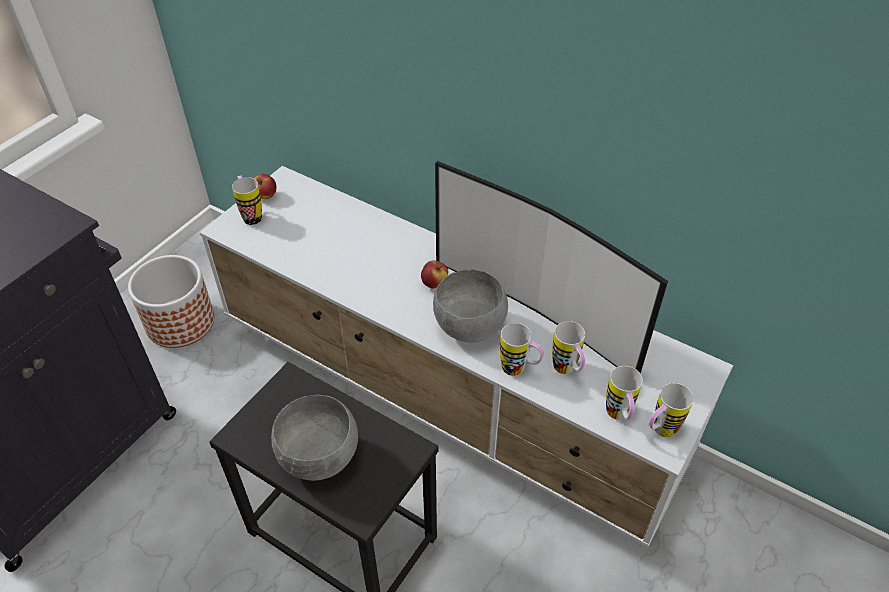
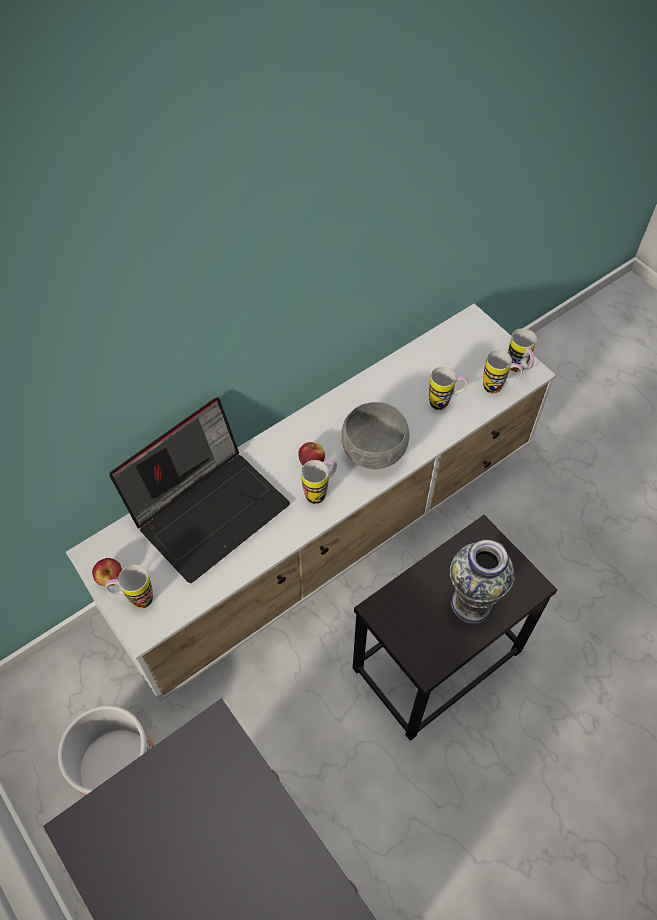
camera: 70 degrees left, 10 degrees up
(320, 459) = (472, 604): grey bowl -> vase
(353, 231) = (209, 508): none -> laptop
(519, 370) = (432, 433): mug -> mug (320, 492)
(536, 311) = (375, 400): television -> none

